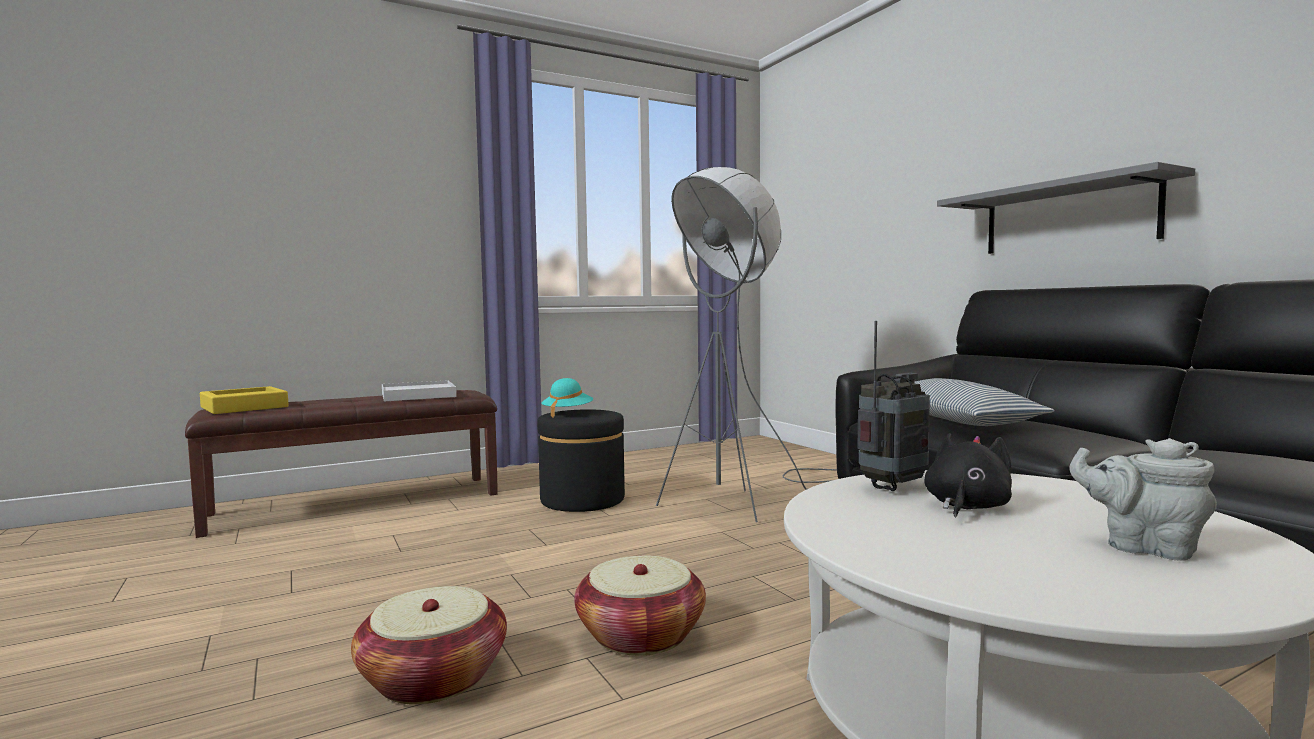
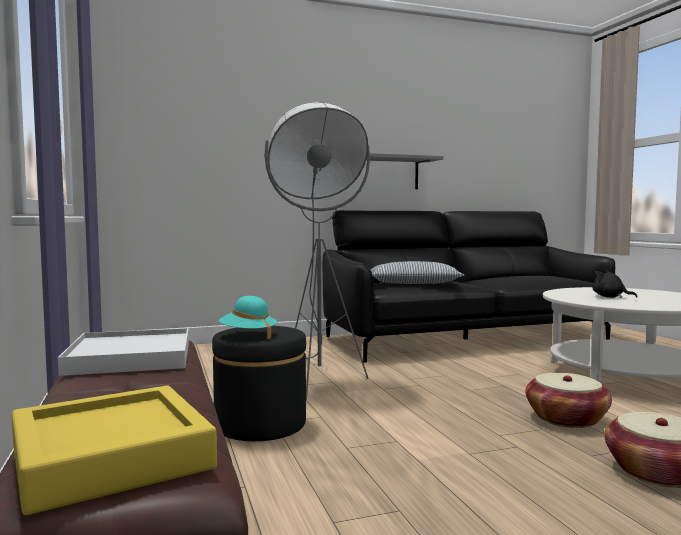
camera: 80 degrees left, 0 degrees up
(893, 487) = (583, 299): radio -> none
(1143, 547) = (646, 293): grey teapot -> none

